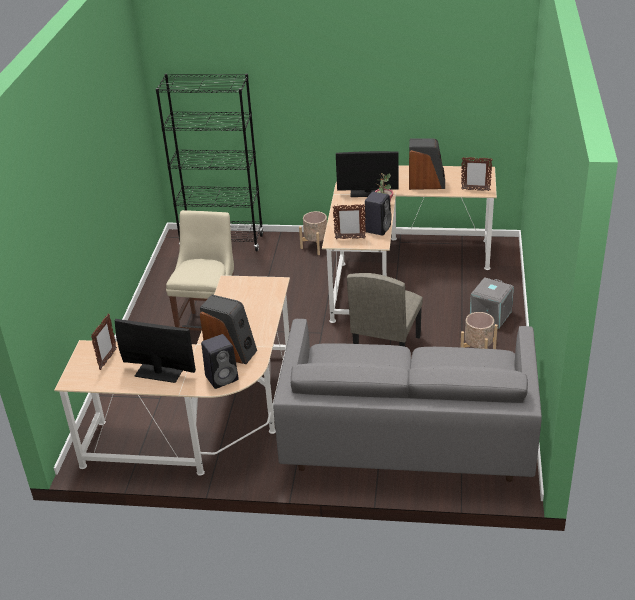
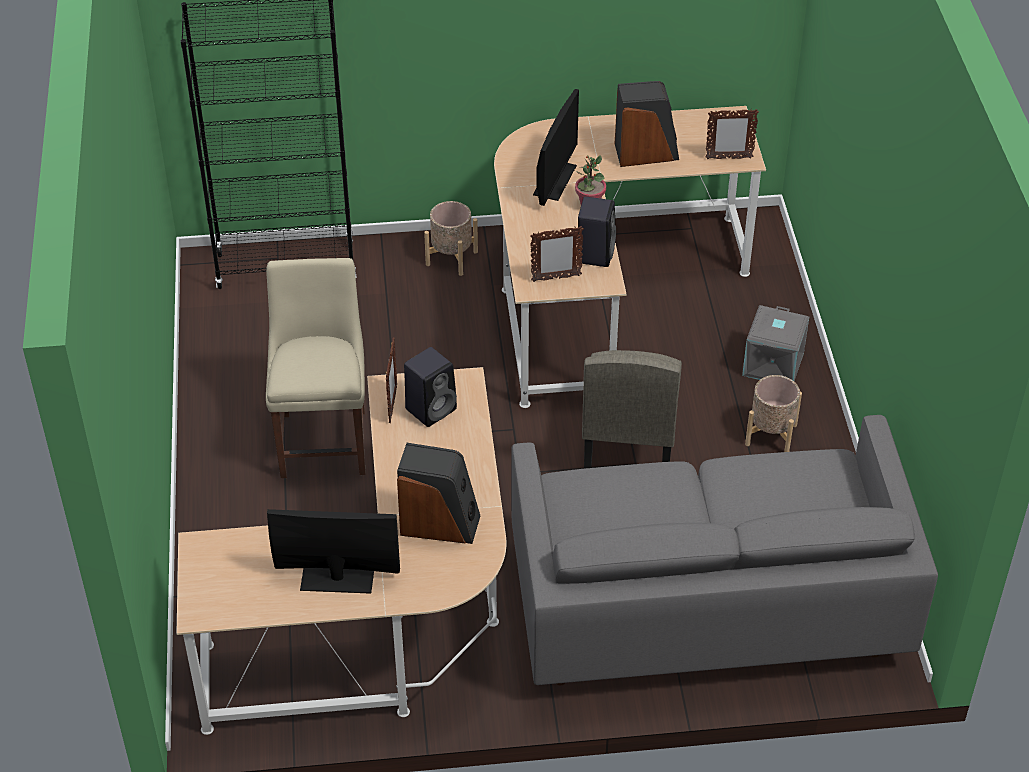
camera: 15 degrees left, 10 degrees up
(107, 359) = (243, 564): picture frame -> picture frame (392, 405)
(222, 377) = (443, 574): black speaker -> black speaker (432, 408)
(367, 193) = (555, 180): monitor -> monitor turned 60 degrees counterclockwise

